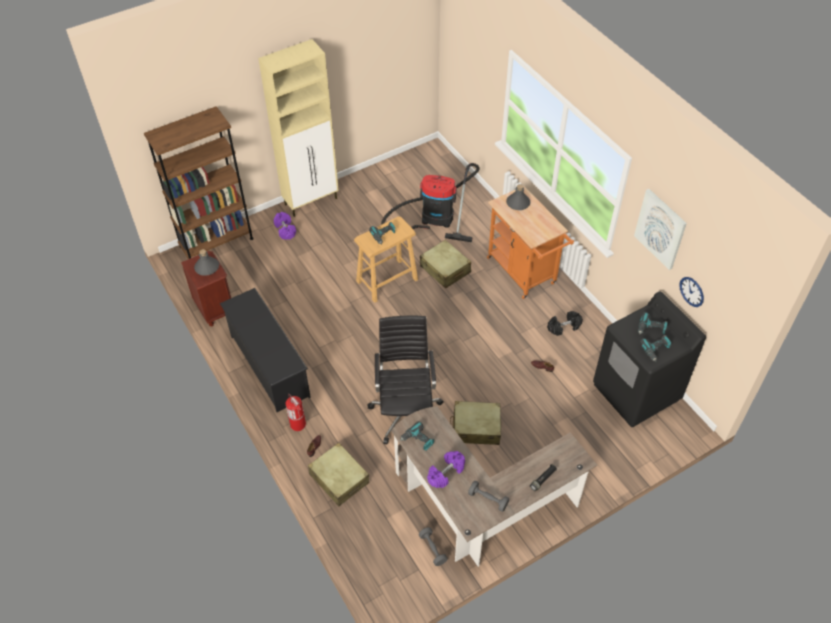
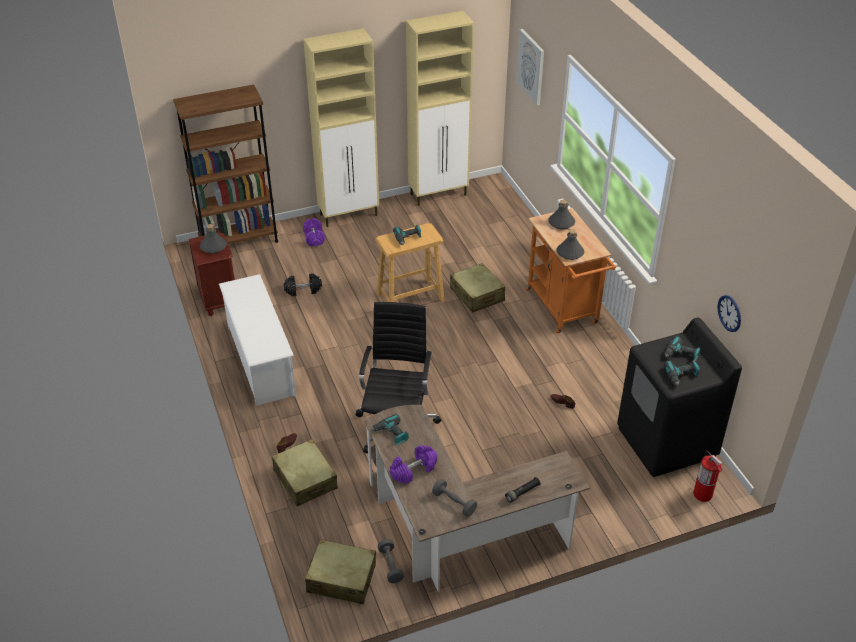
camera: 10 degrees right, 10 degrees down
(269, 365) = (260, 360): black shoe rack -> white shoe rack
(298, 424) = (275, 420): fire extinguisher -> fire extinguisher (703, 494)
(387, 168) = (439, 194): none -> beige cabinet
(433, 217) = (477, 245): vacuum cleaner -> none
(476, 428) = (471, 451): beige suitcase -> beige suitcase (341, 578)
(532, 234) = (570, 253): none -> grey bottle
(564, 327) = (597, 367): black dumbbell -> black dumbbell (303, 290)
(660, 229) = (700, 240): picture -> picture (531, 67)

